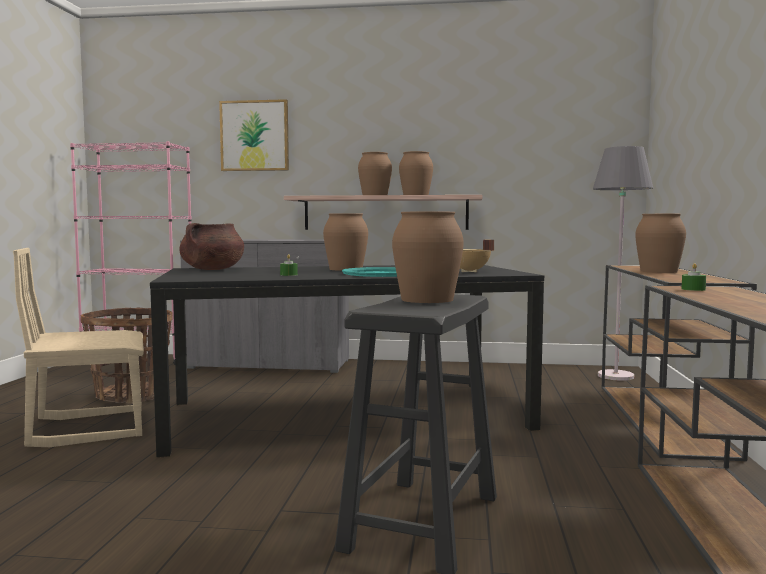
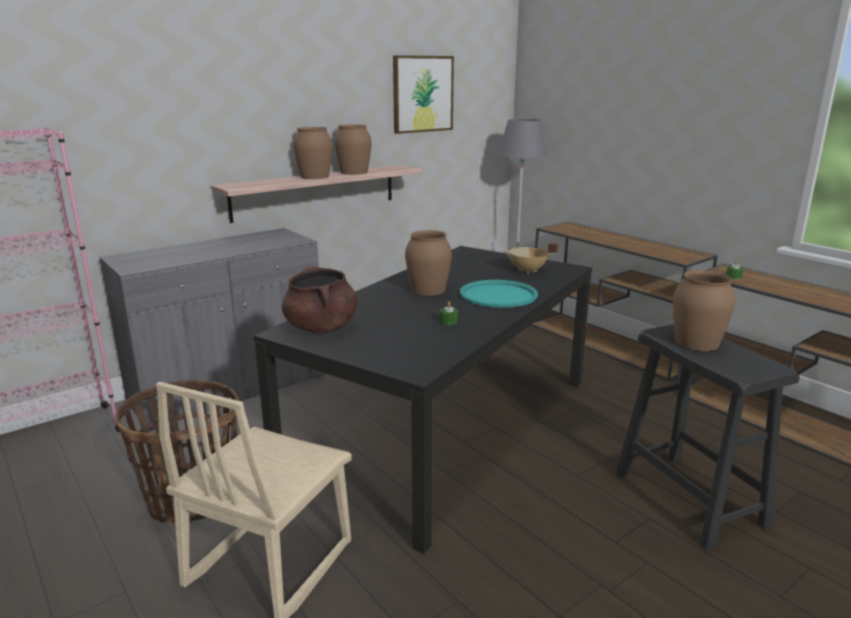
camera: 45 degrees left, 15 degrees up
(254, 136) = (149, 107): picture -> picture (422, 94)
(658, 271) = (610, 239): brown vase -> none

